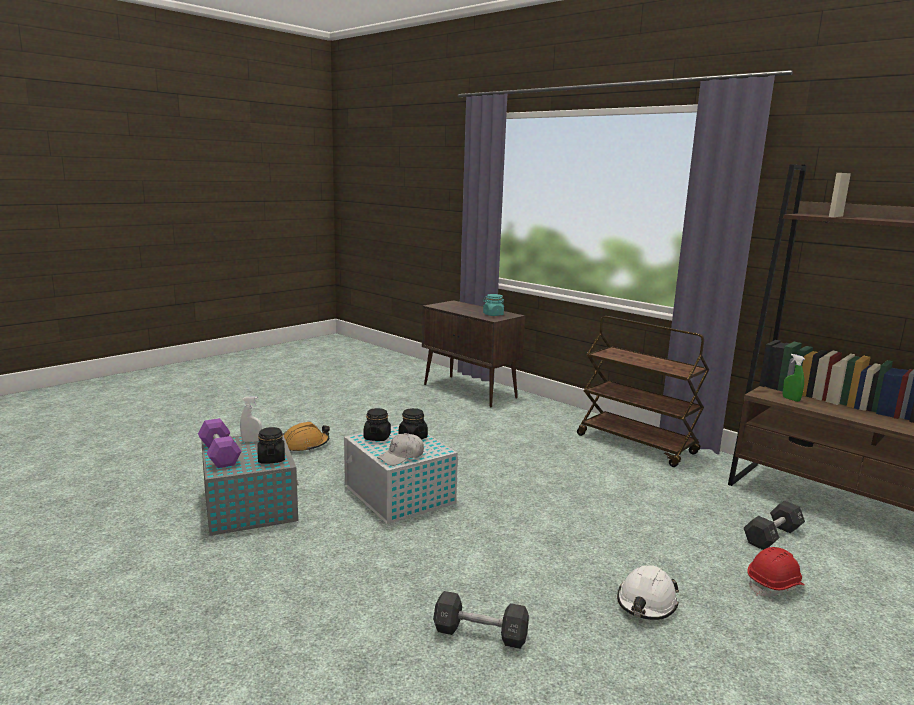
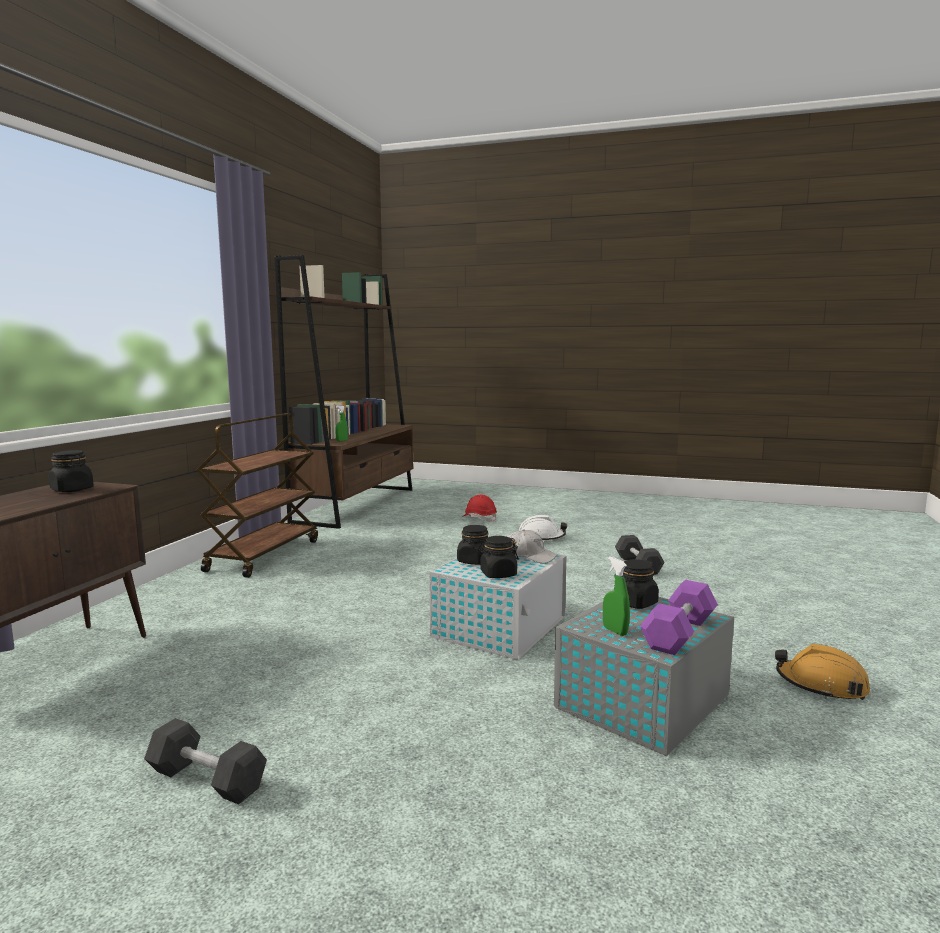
camera: 115 degrees left, 5 degrees down
(251, 441) = (615, 631): white spray bottle -> green spray bottle
(305, 445) = (421, 740): orange hard hat -> orange hard hat (821, 685)
(493, 315) = (72, 490): turquoise jar -> black jar
(772, 536) = (416, 519): black dumbbell -> black dumbbell (207, 779)

